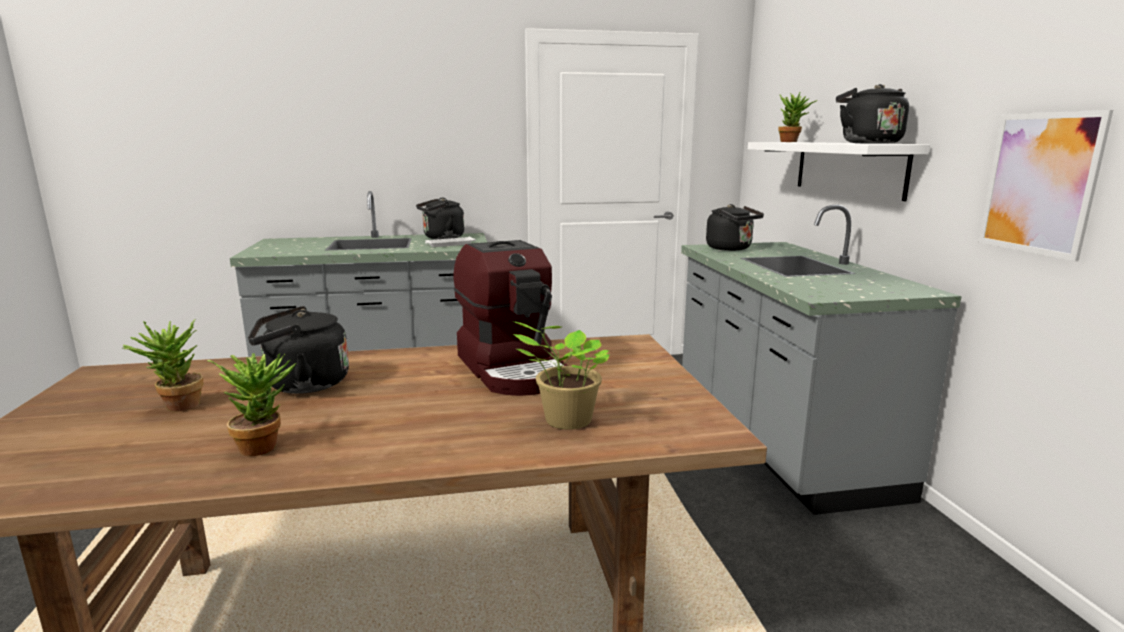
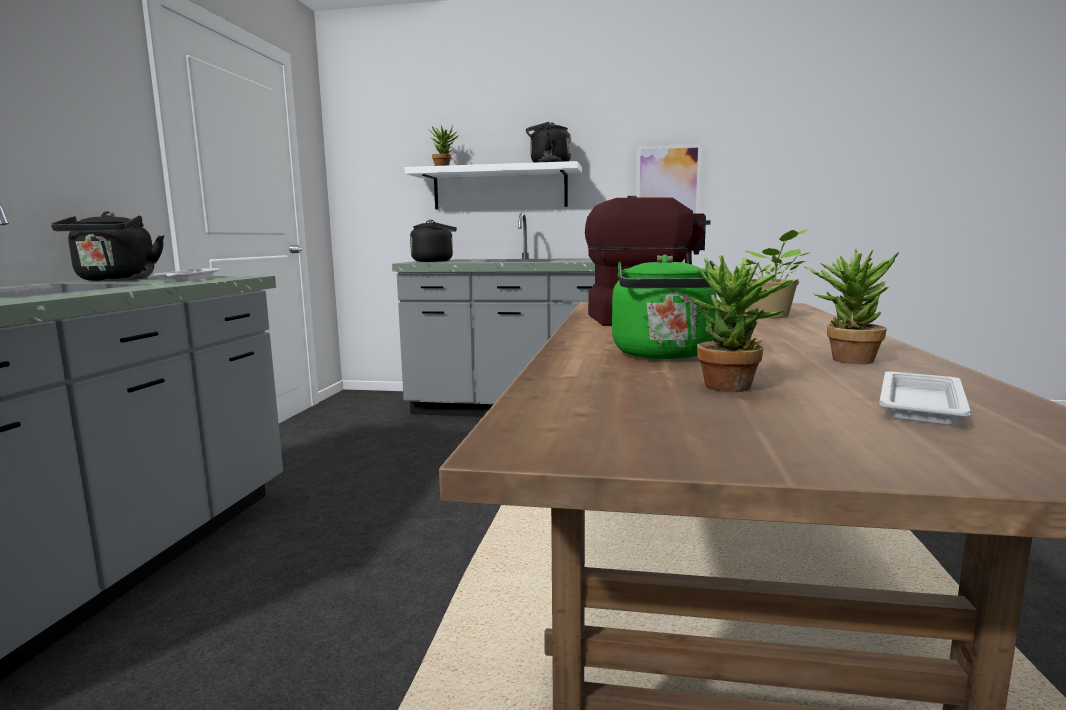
camera: 70 degrees left, 5 degrees down
(94, 458) = (920, 404): none -> white tray
(302, 385) = (665, 355): black kettle -> green kettle

